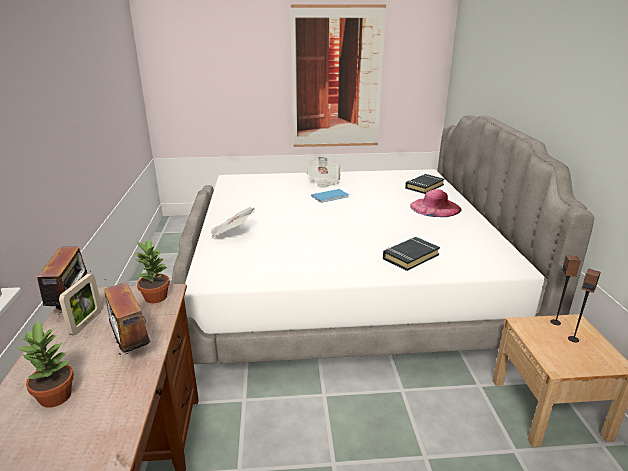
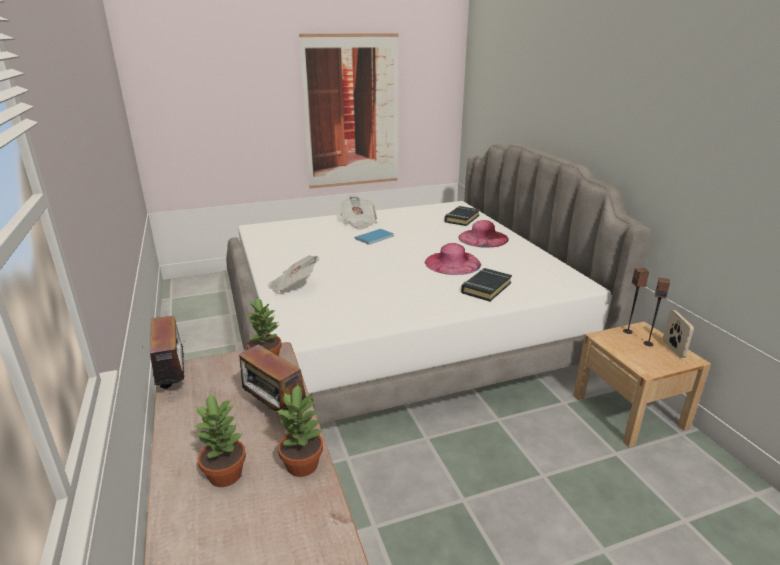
camera: 15 degrees left, 0 degrees up
(86, 323) = (206, 397): picture frame -> picture frame (673, 349)
(123, 401) = (303, 464): none -> potted plant
(390, 228) = (452, 263): none -> pink hat

